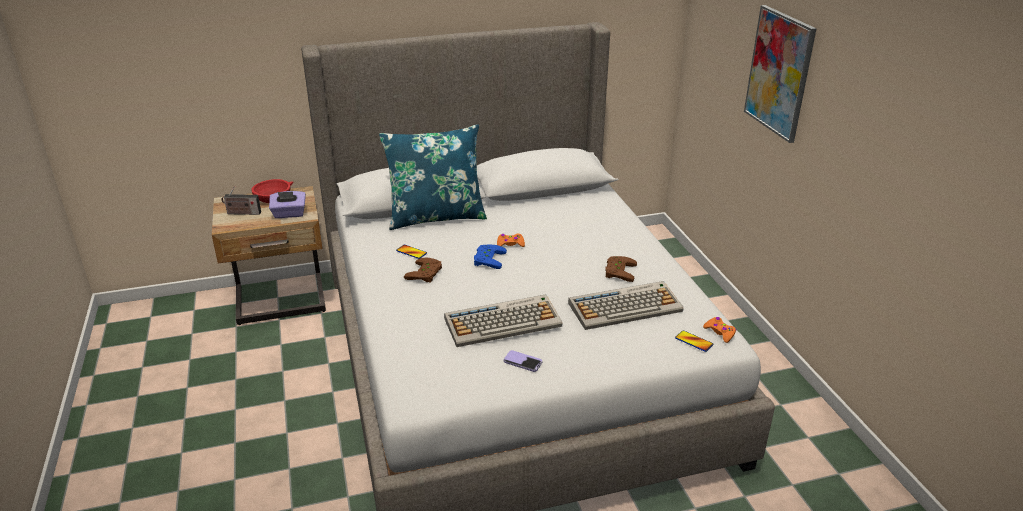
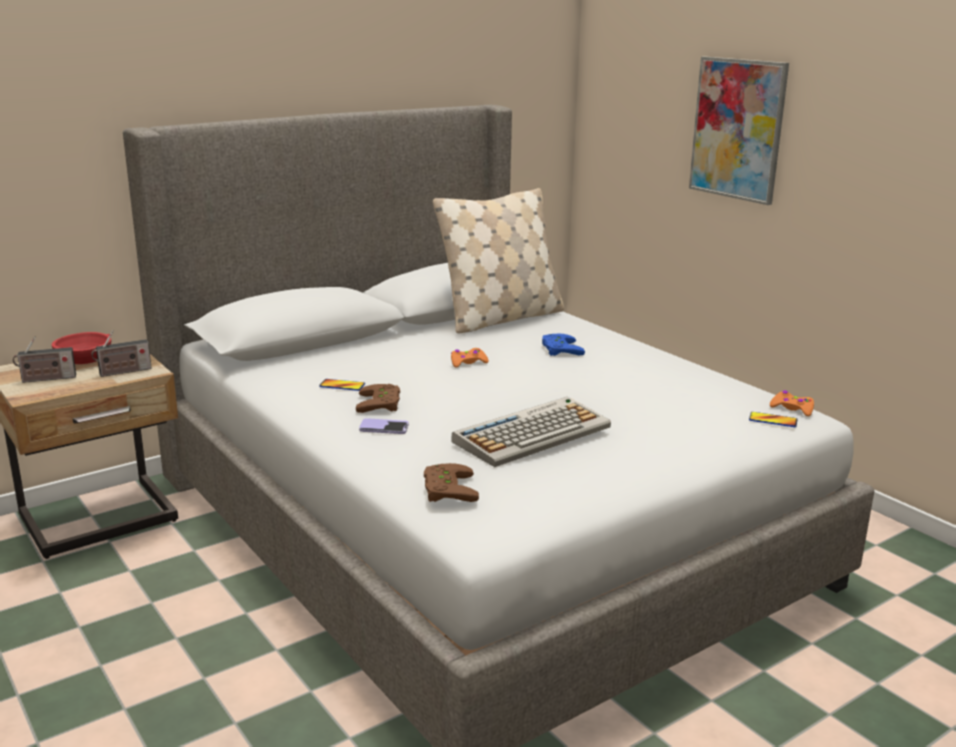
camera: 20 degrees left, 10 degrees down
(289, 214) = (123, 372): purple tissue box -> radio
(436, 216) = (345, 349): blue pillow -> none
(487, 259) = (451, 379): blue game controller -> blue game controller (558, 349)
(522, 362) = (592, 470): phone -> phone (384, 428)
(566, 202) = (501, 318): none -> beige pillow
(617, 271) = (623, 371): brown game controller -> brown game controller (445, 488)
(625, 306) = (664, 401): keyboard -> none

